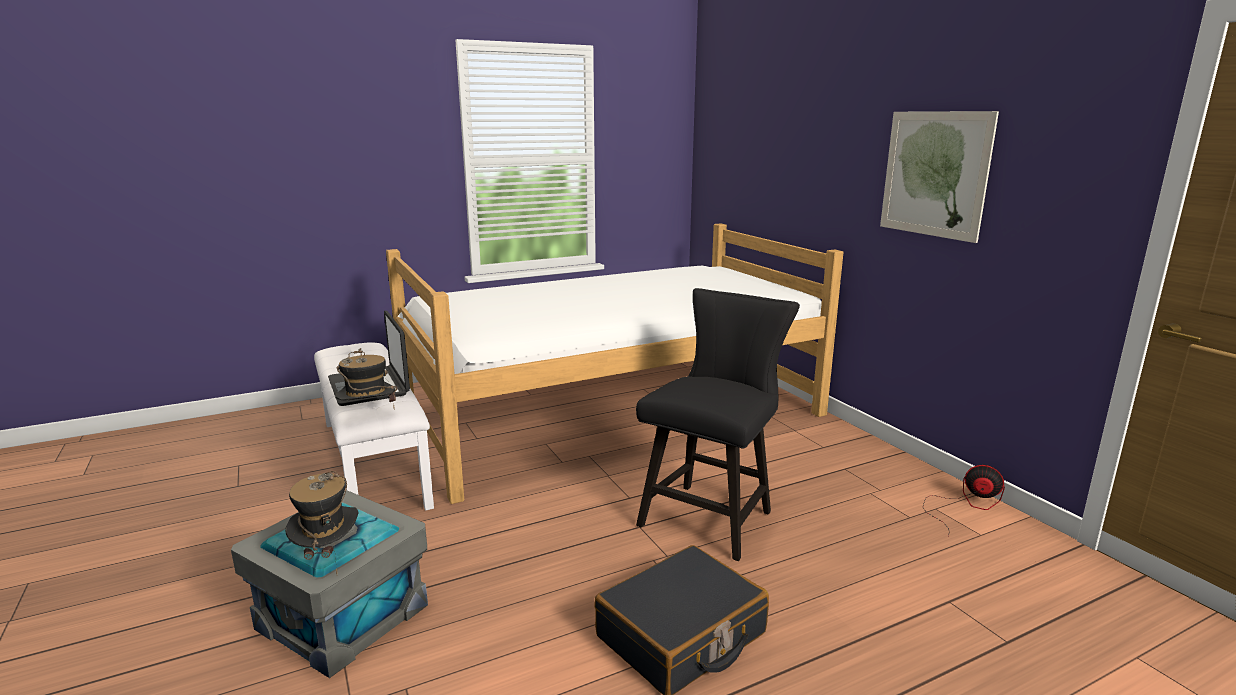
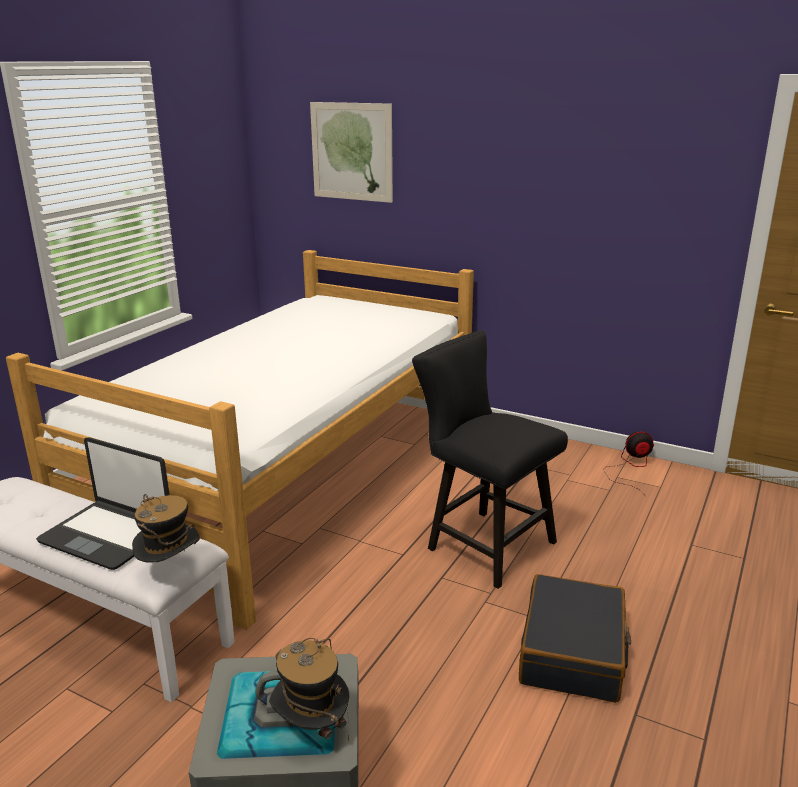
camera: 35 degrees left, 5 degrees up
(711, 515) = (483, 543): black chair -> black chair turned 45 degrees counterclockwise
(934, 174) = (563, 198): picture -> picture (351, 152)

